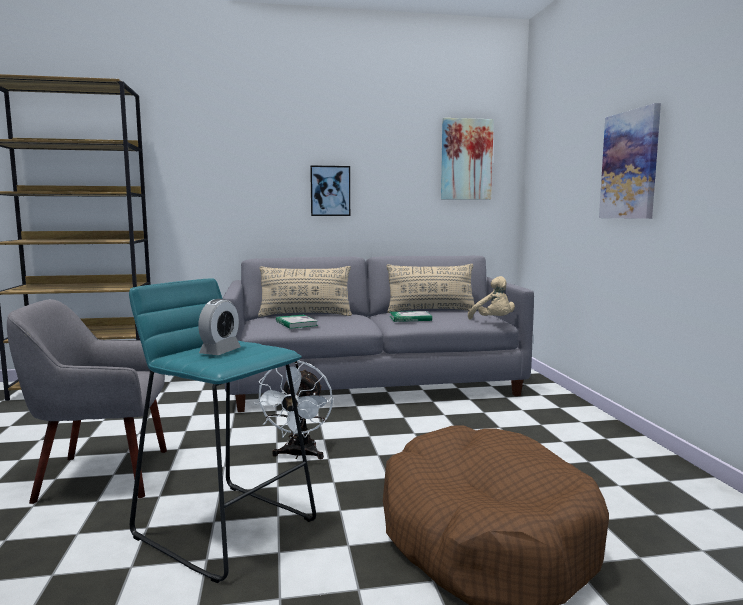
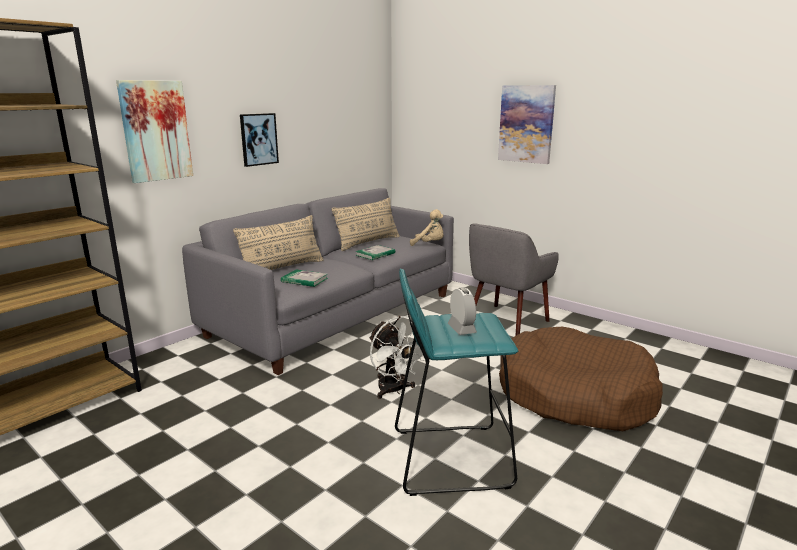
camera: 40 degrees left, 10 degrees up
(102, 475) = (282, 471): grey armchair -> grey armchair (506, 321)
(466, 159) = (357, 102): picture -> picture (155, 131)

